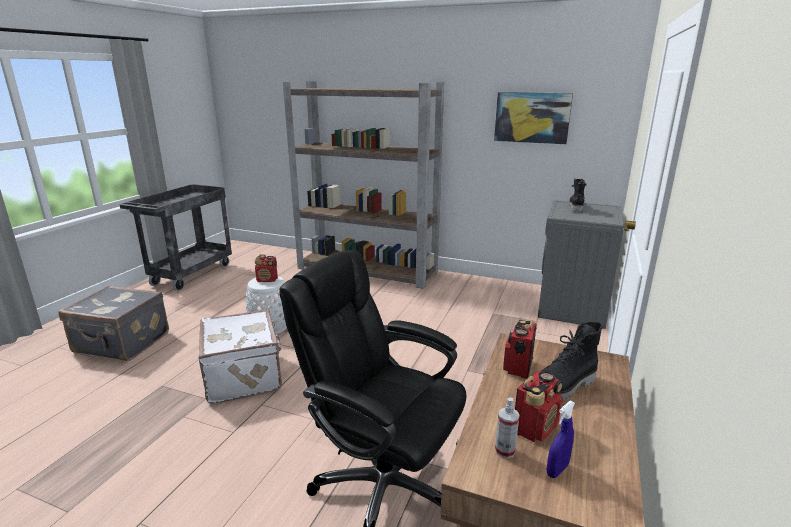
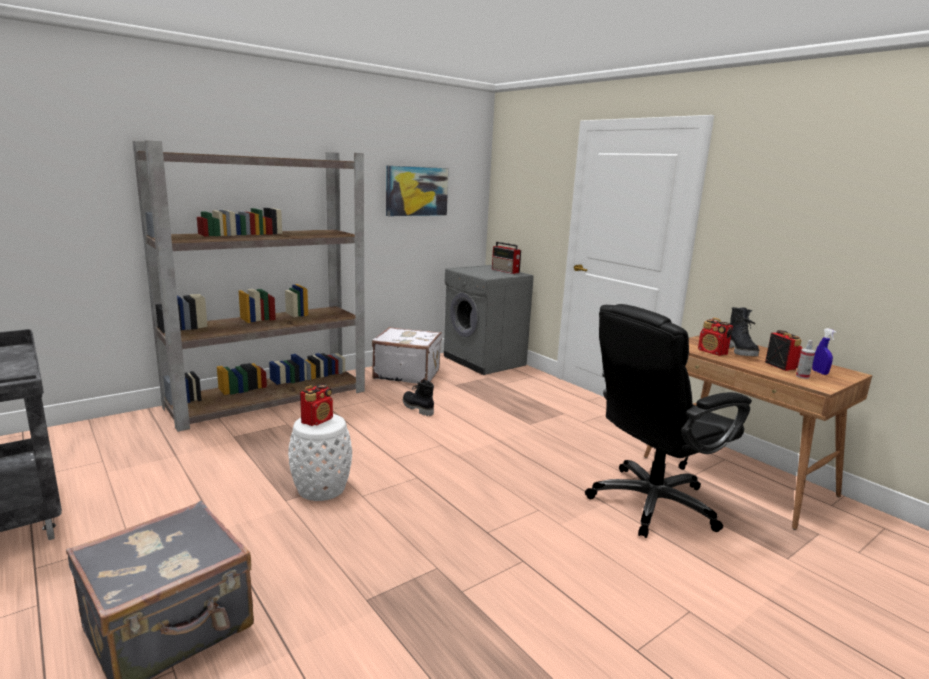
camera: 60 degrees left, 5 degrees down
(245, 376) = (417, 530): white suitcase -> white suitcase (407, 374)
(575, 207) = (474, 270): black boot -> black boot (417, 408)
(607, 215) = (506, 271): none -> radio

